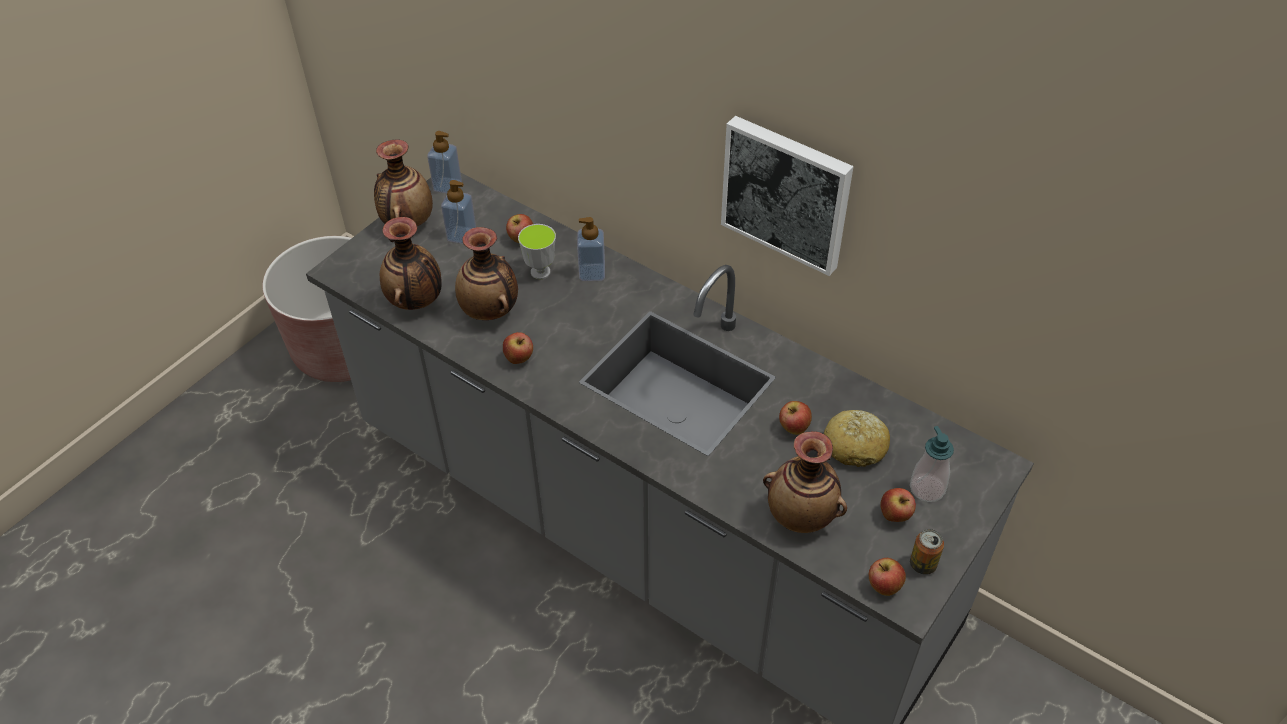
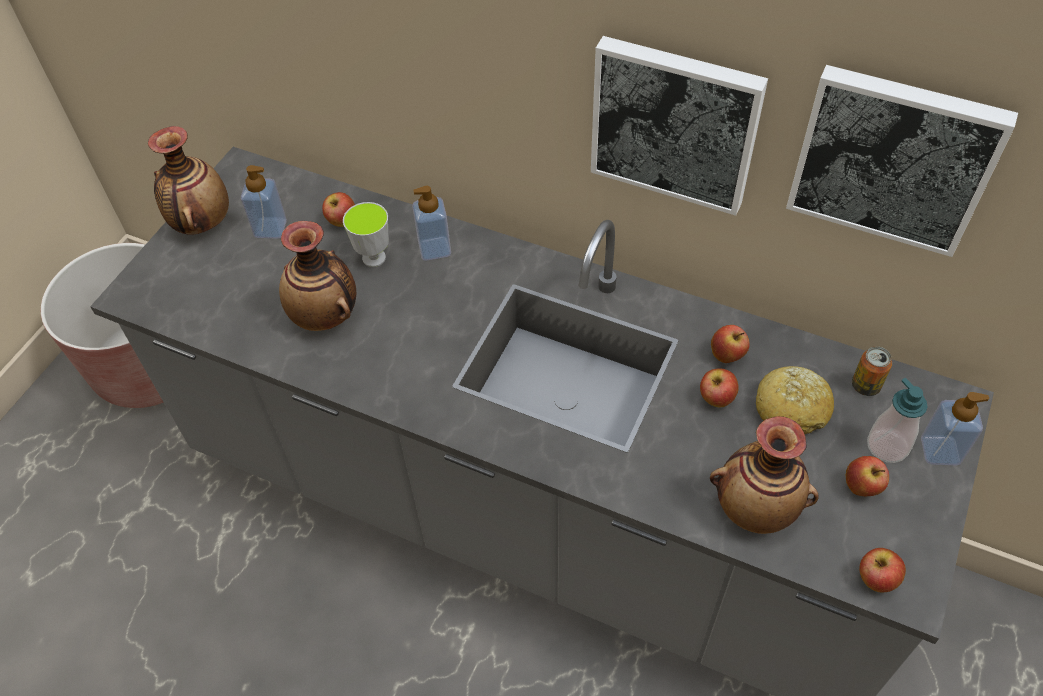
camera: 10 degrees left, 5 degrees up
(416, 301) = (233, 318): vase -> none
(447, 186) = (240, 171): soap dispenser -> soap dispenser (940, 450)
(519, 359) = (374, 370): apple -> apple (727, 355)
(922, 564) = (911, 542): can -> can (865, 386)
(946, 243) = (894, 158): none -> picture

